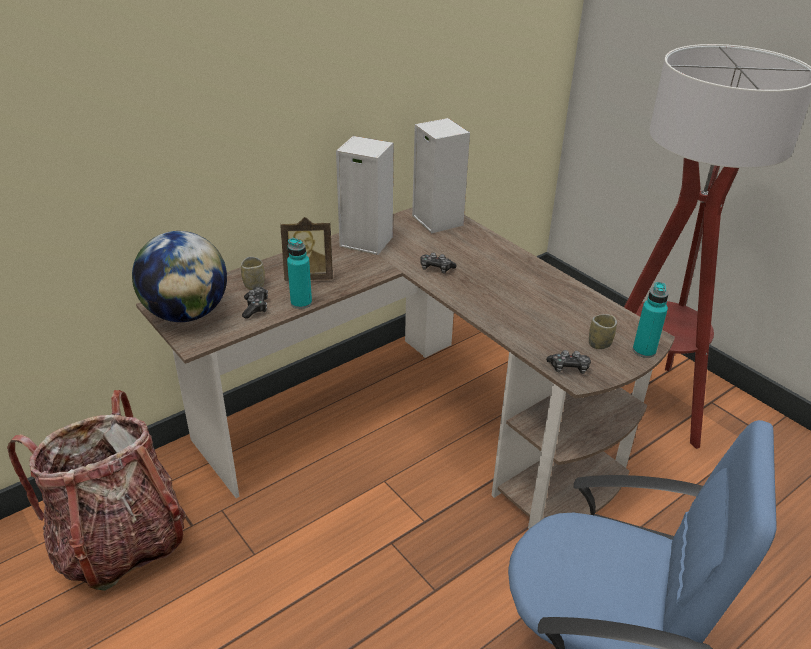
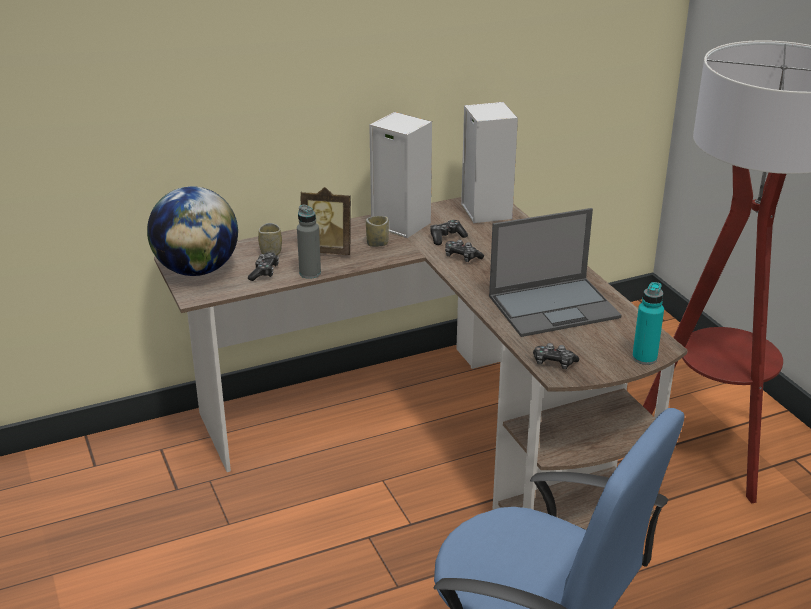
camera: 15 degrees right, 5 degrees down
(120, 542) = (105, 492): backpack -> none
(301, 303) = (310, 273): turquoise bottle -> grey bottle
(413, 250) = (446, 237): none -> game controller
(541, 308) = (555, 306): none -> laptop
(599, 344) = (599, 346): cup -> cup (377, 243)

